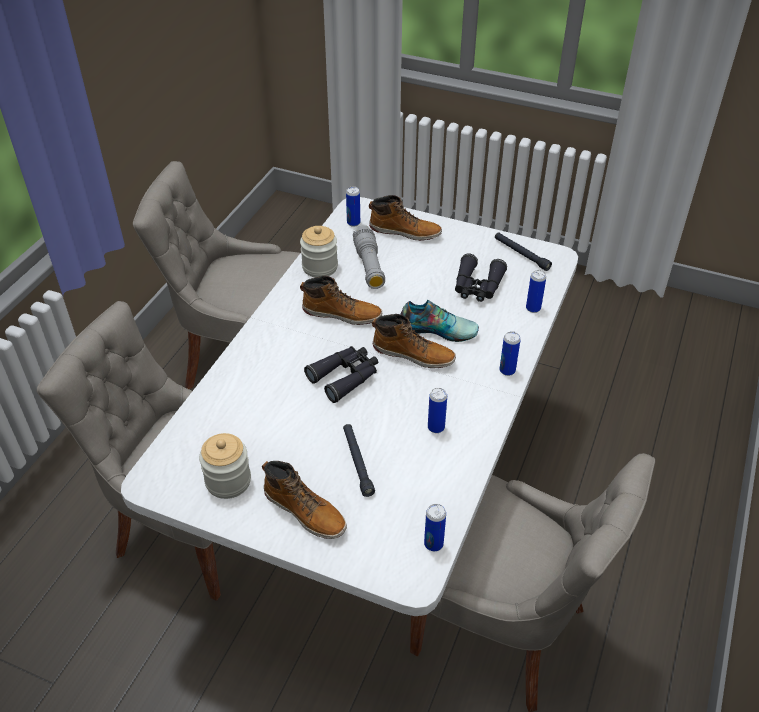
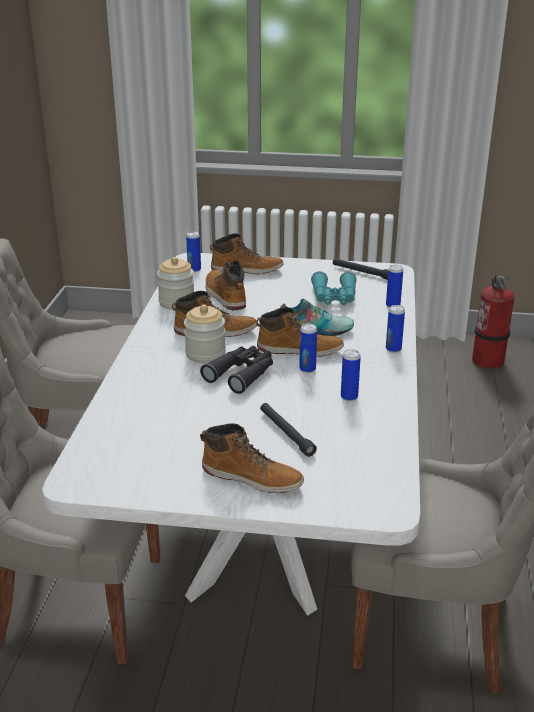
camera: 15 degrees left, 15 degrees down
(228, 481) = (159, 468): jar -> jar (205, 354)
(369, 266) = (224, 296): grey flashlight -> boot
(433, 544) = (393, 480): can -> can (307, 369)
(477, 286) = (334, 298): black binoculars -> turquoise binoculars
(680, 326) = (488, 361): none -> fire extinguisher

